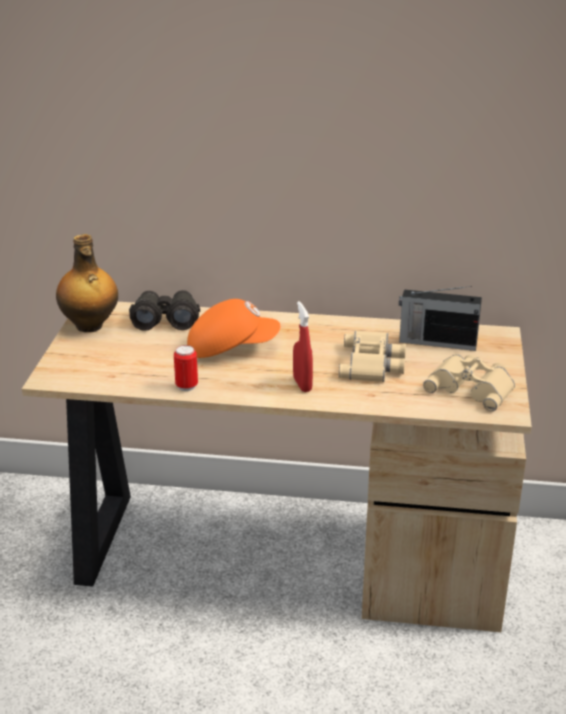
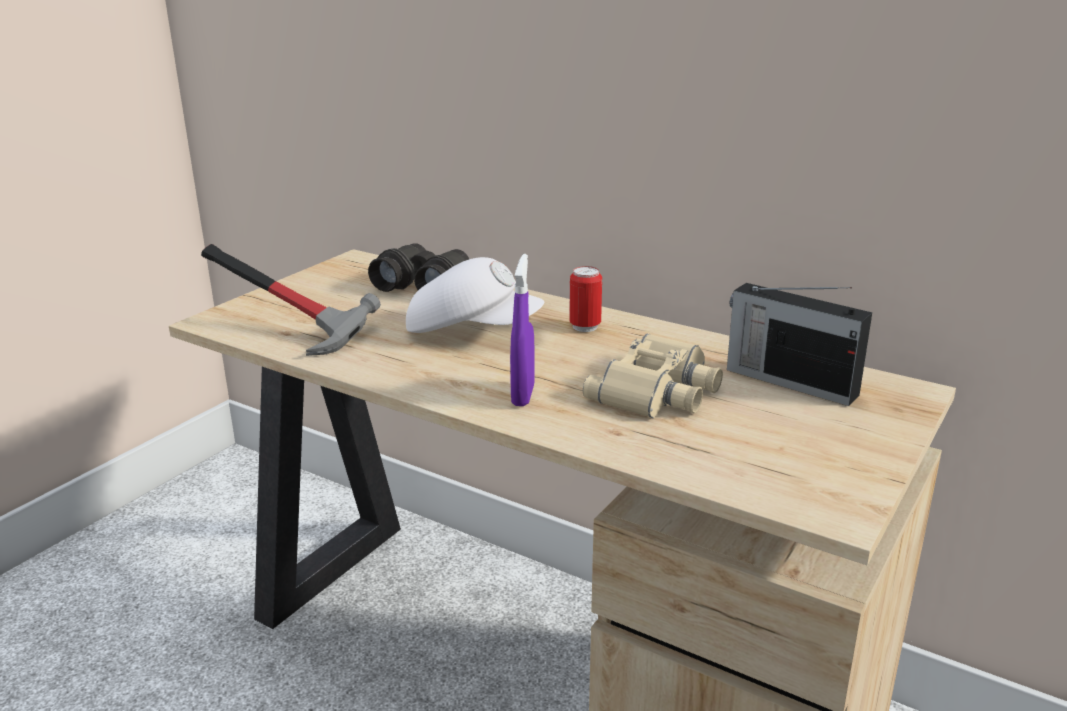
camera: 25 degrees right, 5 degrees down
(90, 326) = (328, 276): bottle -> none
(117, 371) = (299, 328): none -> hammer
(186, 386) = (362, 364): can -> can (585, 327)
(231, 347) = (473, 331): orange cap -> white cap
(302, 384) = (523, 395): red spray bottle -> purple spray bottle
(472, 387) = (800, 458): beige binoculars -> none

